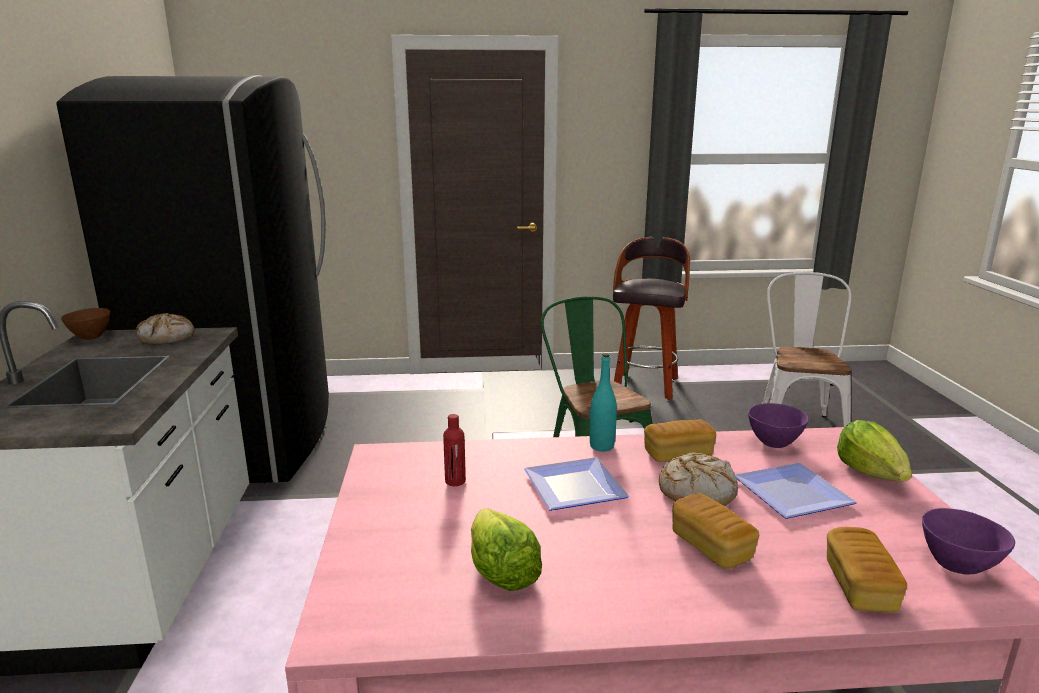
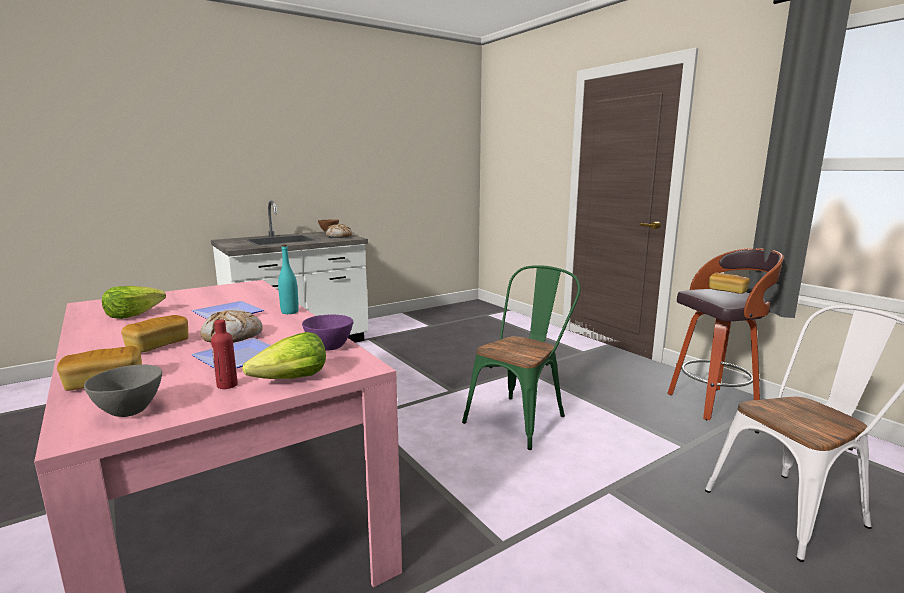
camera: 60 degrees right, 5 degrees down
(249, 438) = (427, 322): black fridge -> none
(455, 481) = (227, 297): red bottle -> red bottle (227, 385)
(678, 454) = (289, 327): bread -> bread (727, 291)
(958, 565) = (130, 412): purple bowl -> grey bowl

